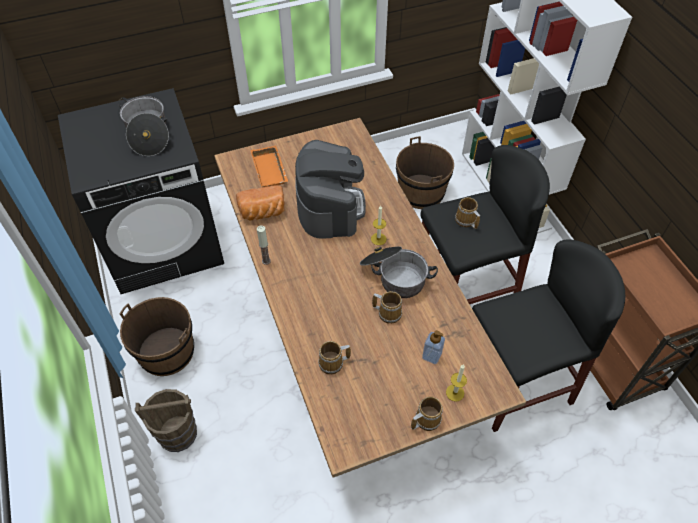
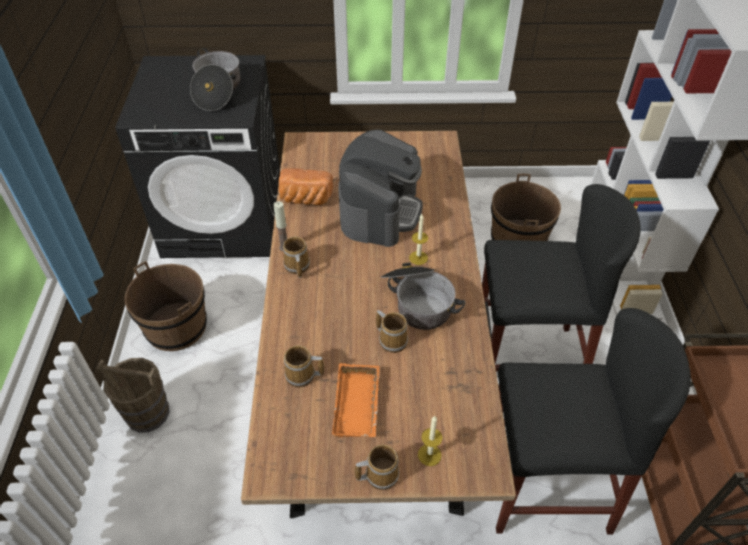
camera: 20 degrees right, 5 degrees down
(271, 170) = (335, 160): orange tray -> orange tray (359, 405)
(431, 355) = (421, 403): soap dispenser -> none
(465, 221) = (531, 266): mug -> mug (296, 266)

